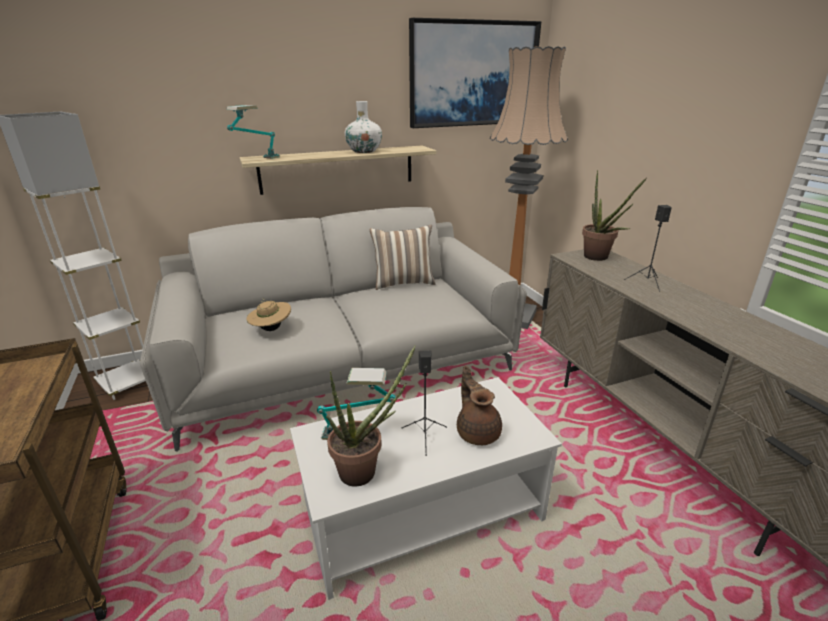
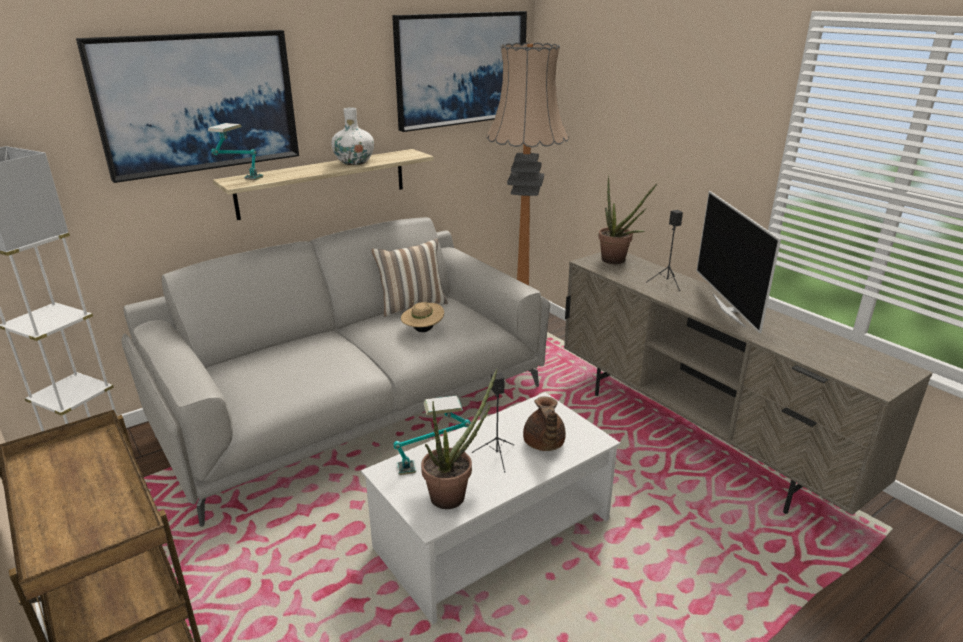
camera: 15 degrees left, 0 degrees up
(227, 87) = (198, 102): none -> picture
(271, 329) = (290, 374): beige hat -> beige hat (423, 330)
(477, 431) = (543, 444): brown teapot -> brown teapot turned 150 degrees counterclockwise
(714, 316) = (729, 310): none -> television

